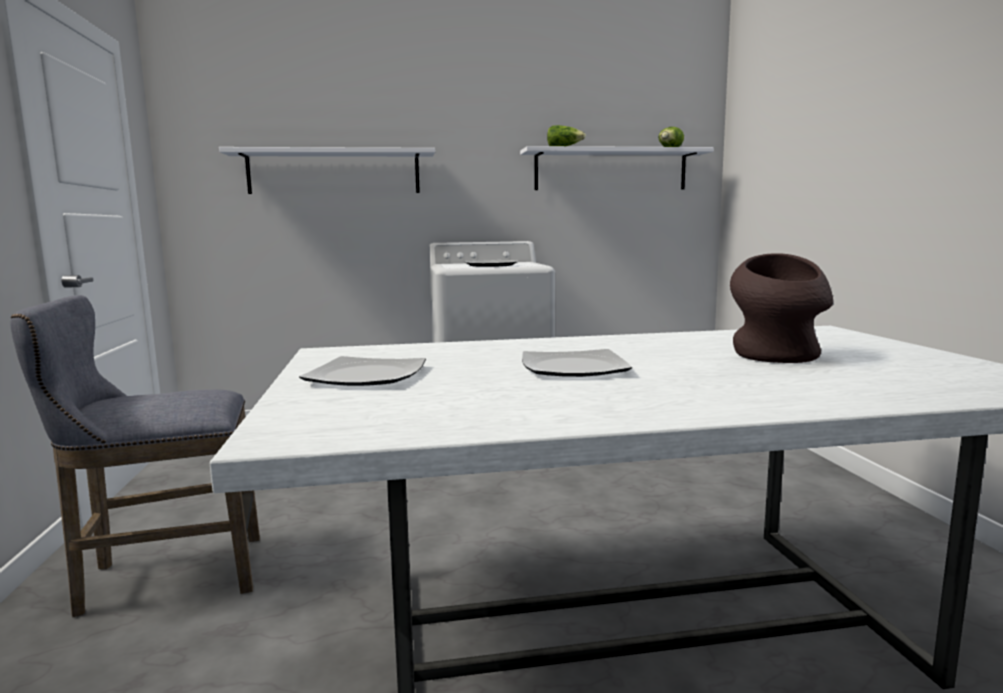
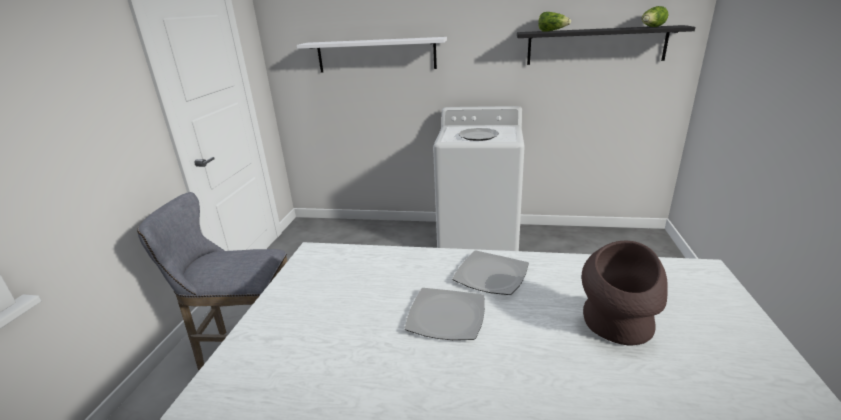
camera: 20 degrees right, 15 degrees up
(365, 376) = (309, 302): plate -> plate (490, 275)
(611, 170) = (595, 46): white shelf -> black shelf

